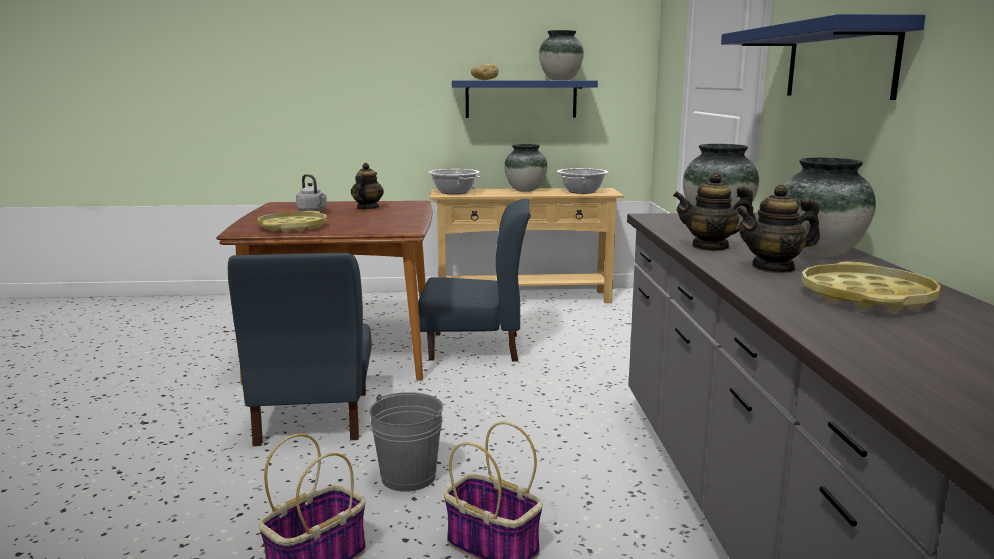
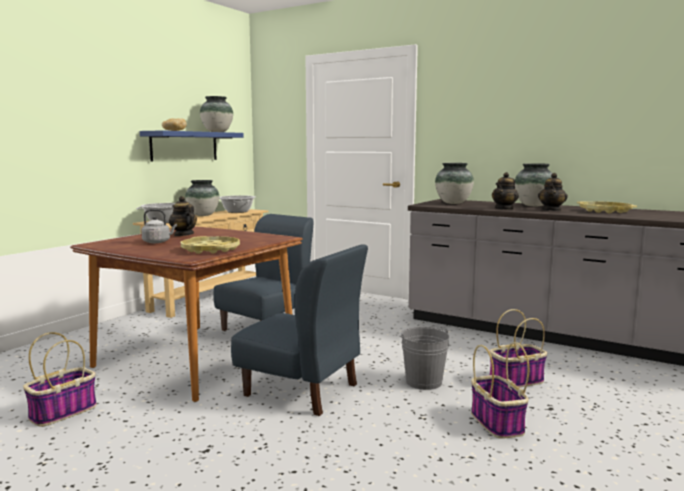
camera: 55 degrees left, 5 degrees down
(187, 351) = (63, 412): none -> basket
(839, 62) = (494, 122): blue shelf -> none

